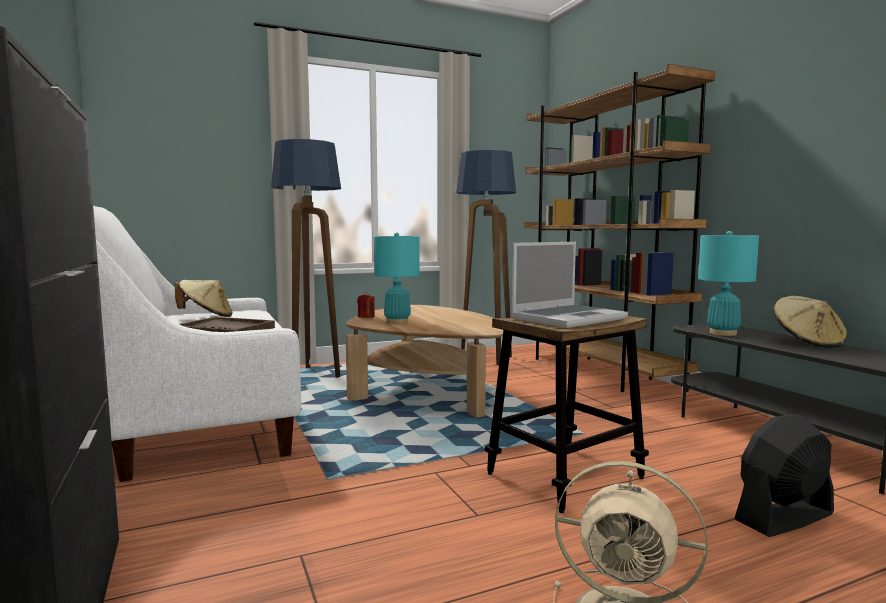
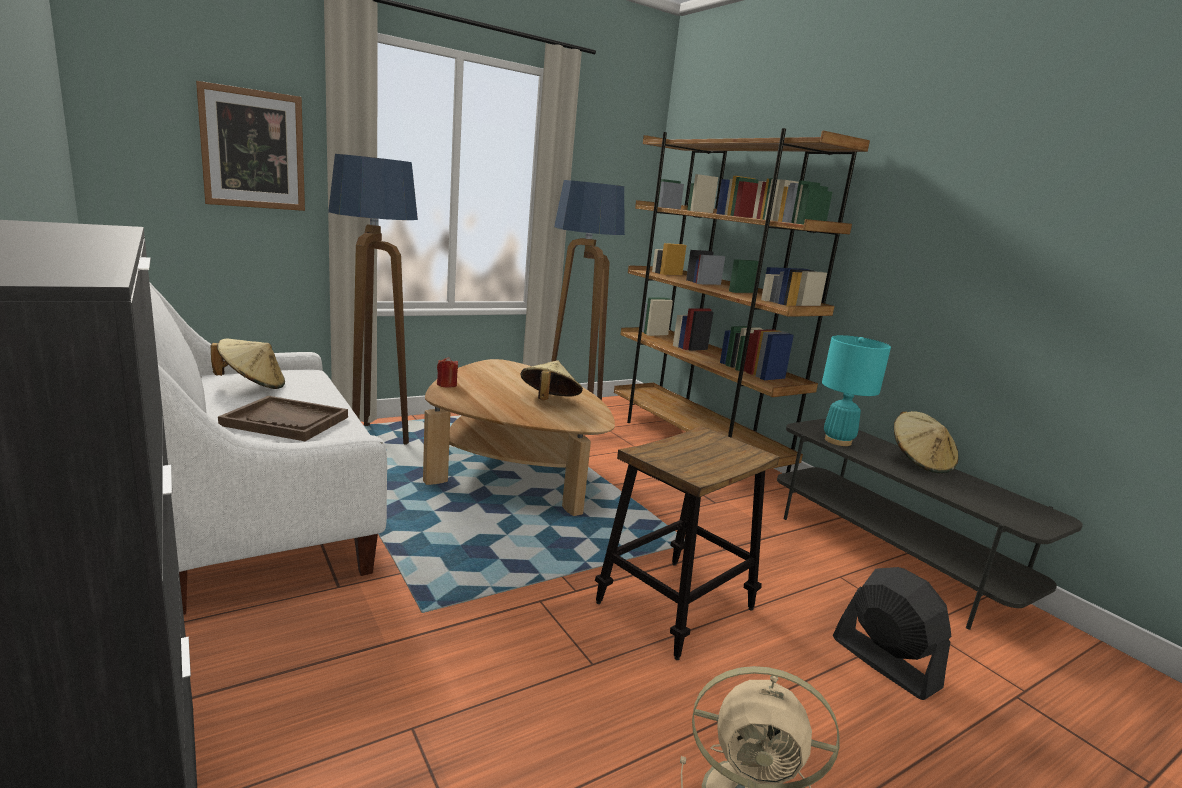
camera: 10 degrees left, 10 degrees up
(217, 148) = (253, 149): none -> picture
(397, 322) = (486, 398): turquoise table lamp -> none
(451, 322) = (549, 401): none -> beige hat
(568, 318) = (699, 453): laptop -> none
(783, 517) = (884, 662): black fan -> black fan turned 90 degrees clockwise

